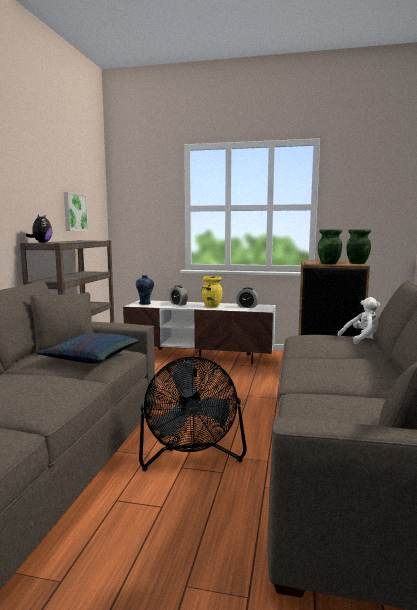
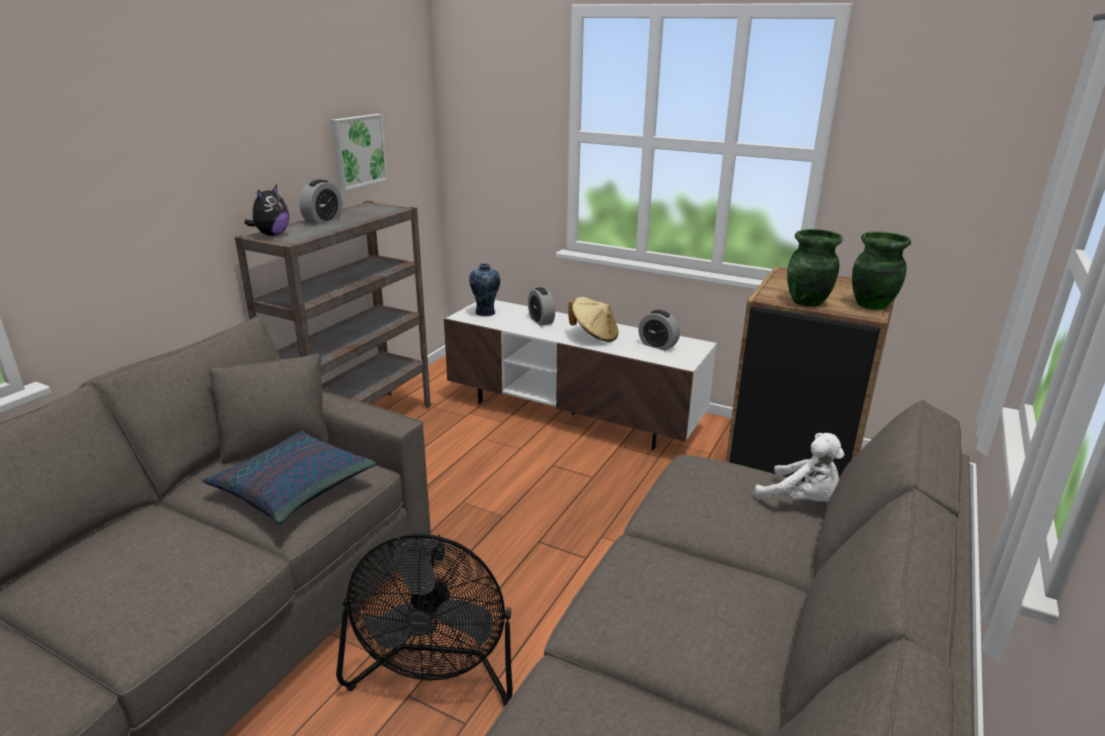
camera: 15 degrees right, 15 degrees up
(64, 241) = (323, 220): none -> alarm clock
(211, 306) = (594, 336): yellow vase -> beige hat
(361, 339) = (802, 500): white plush toy -> white plush toy turned 45 degrees clockwise

